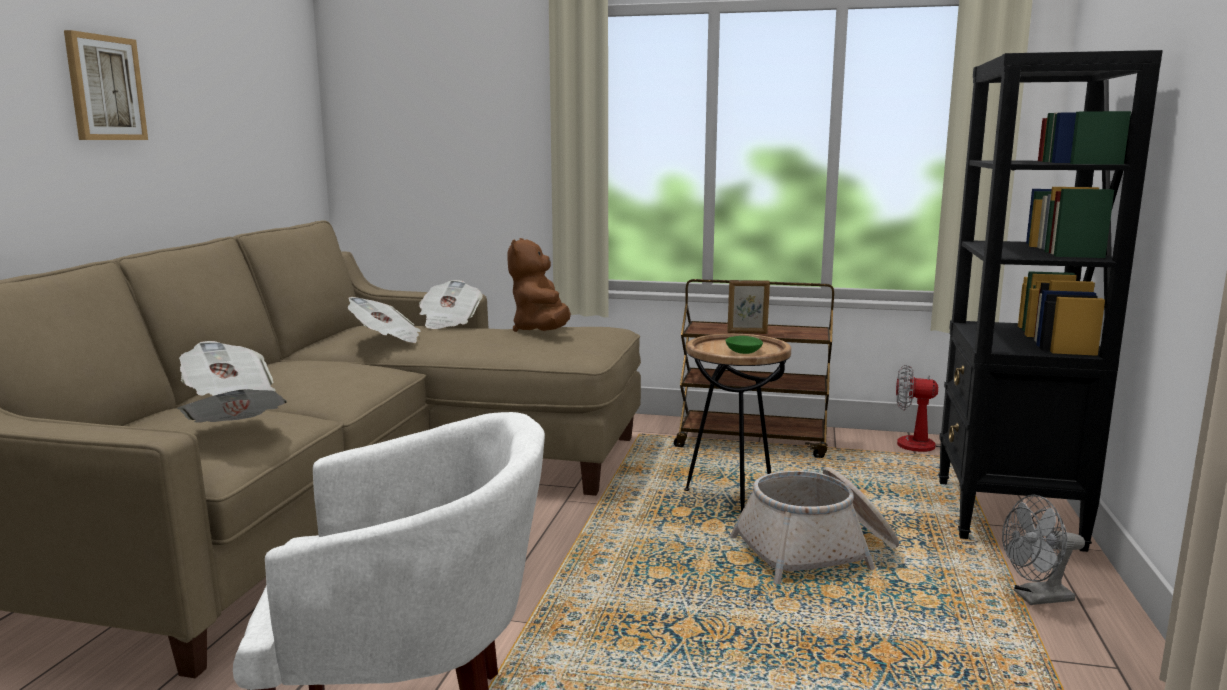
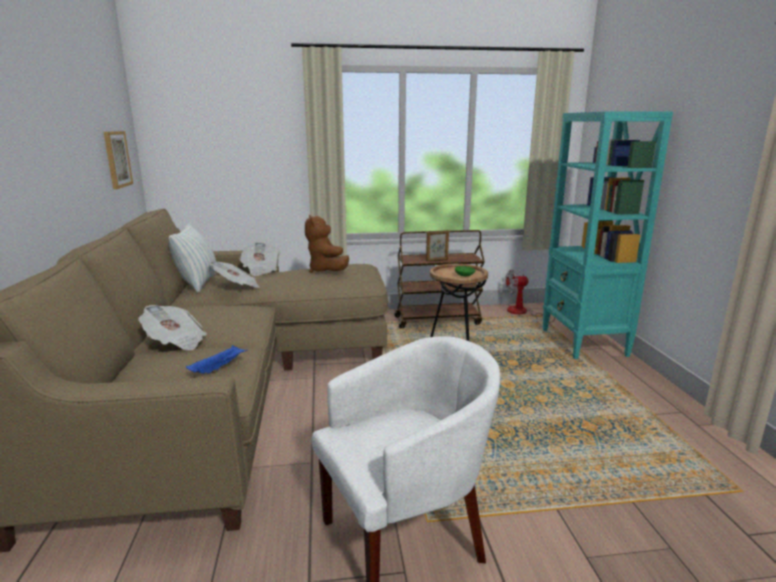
camera: 20 degrees left, 5 degrees up
(105, 88) = (32, 126): picture -> picture (117, 159)
(237, 433) = (218, 368): newspaper -> blue tray
(347, 333) = (198, 283): none -> pillow
(817, 551) = (517, 378): basket -> none
(1006, 515) = (583, 343): black bookcase -> turquoise bookcase
(1036, 598) = (626, 384): grey fan -> none

